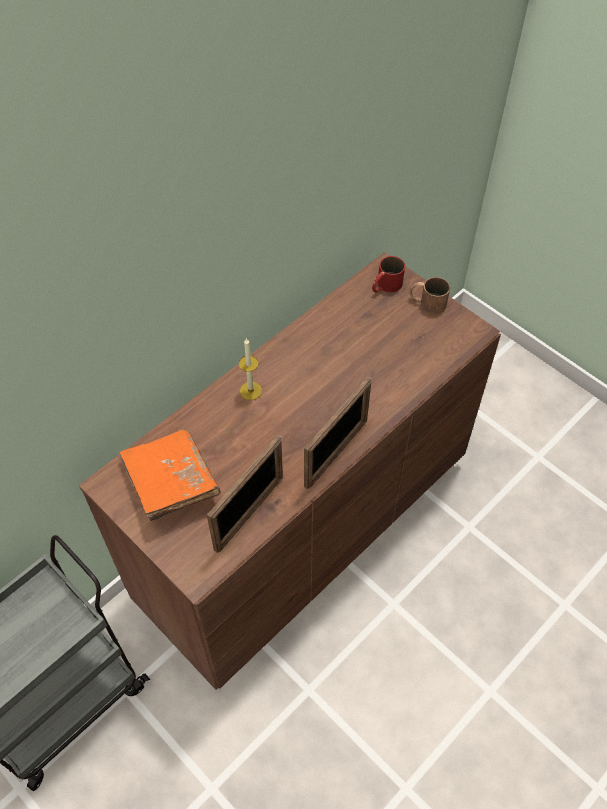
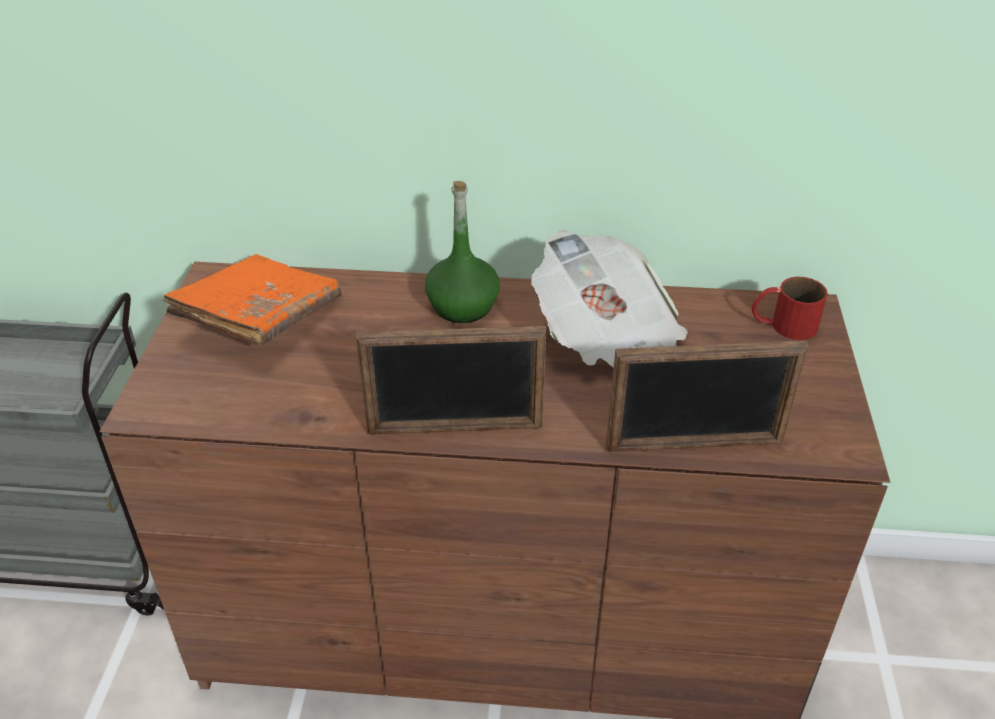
camera: 50 degrees right, 15 degrees down
(249, 512) = (278, 403): picture frame -> picture frame (694, 445)
(250, 391) = (463, 306): candle -> green bottle
(334, 355) = (608, 342): none -> newspaper
(427, 302) = (818, 376): brown mug -> none

